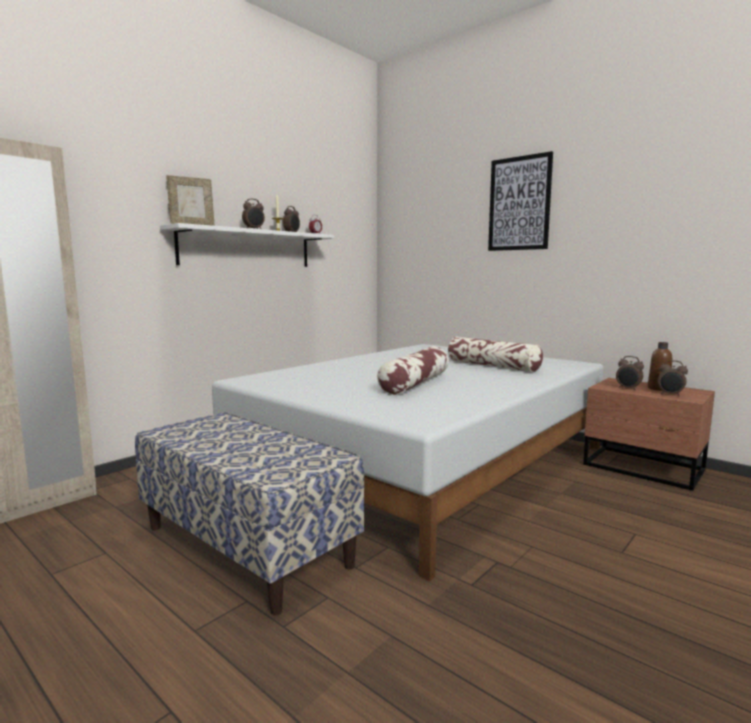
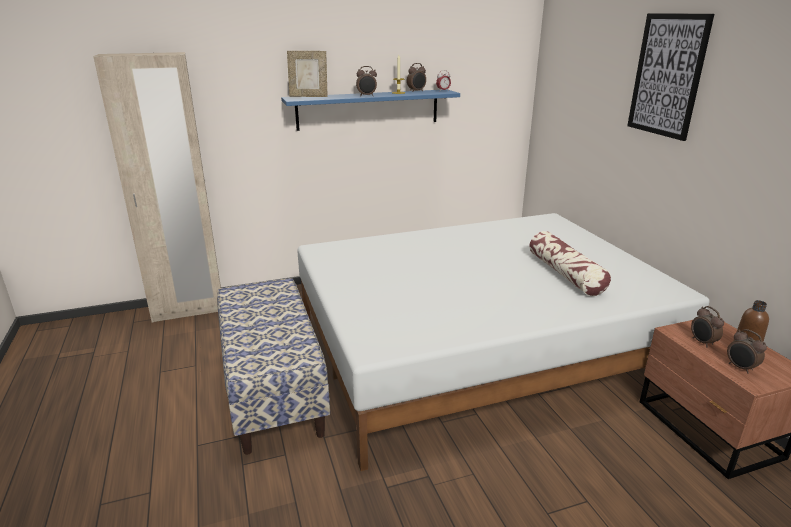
camera: 30 degrees right, 15 degrees up
(247, 248) = (368, 109): white shelf -> blue shelf
(415, 383) = (445, 288): pillow -> none

